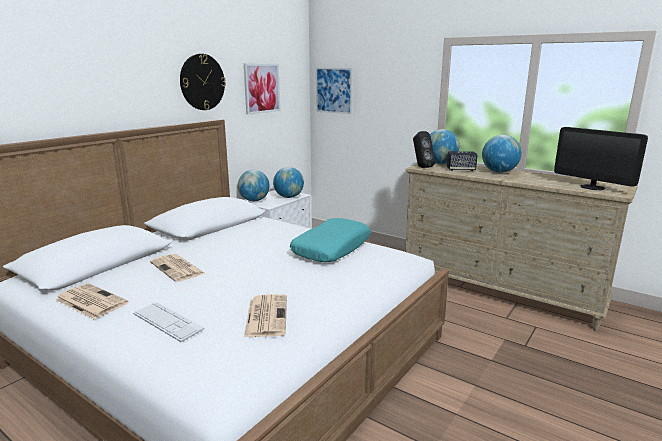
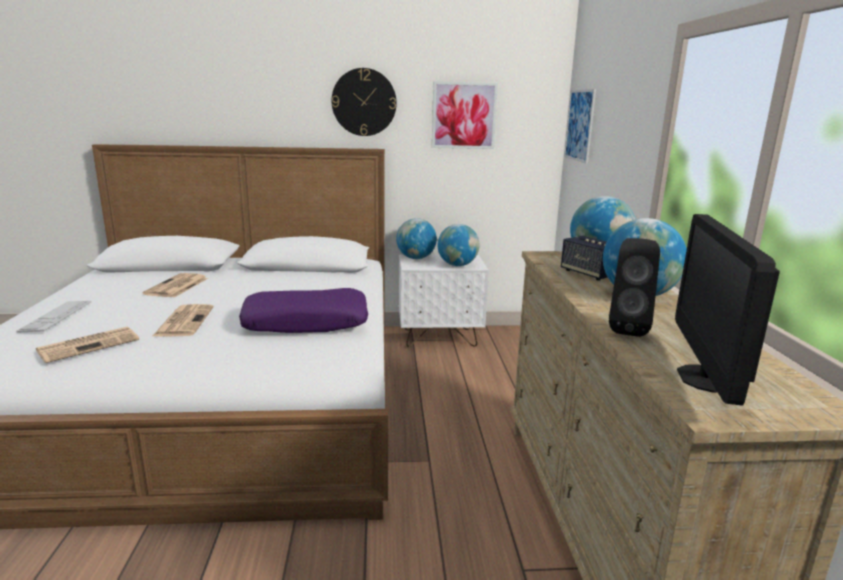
camera: 50 degrees right, 0 degrees up
(90, 301) = (85, 285): newspaper -> newspaper (184, 321)
(331, 248) = (306, 322): turquoise pillow -> purple pillow
(421, 167) = (547, 255): black speaker -> black speaker (627, 329)

